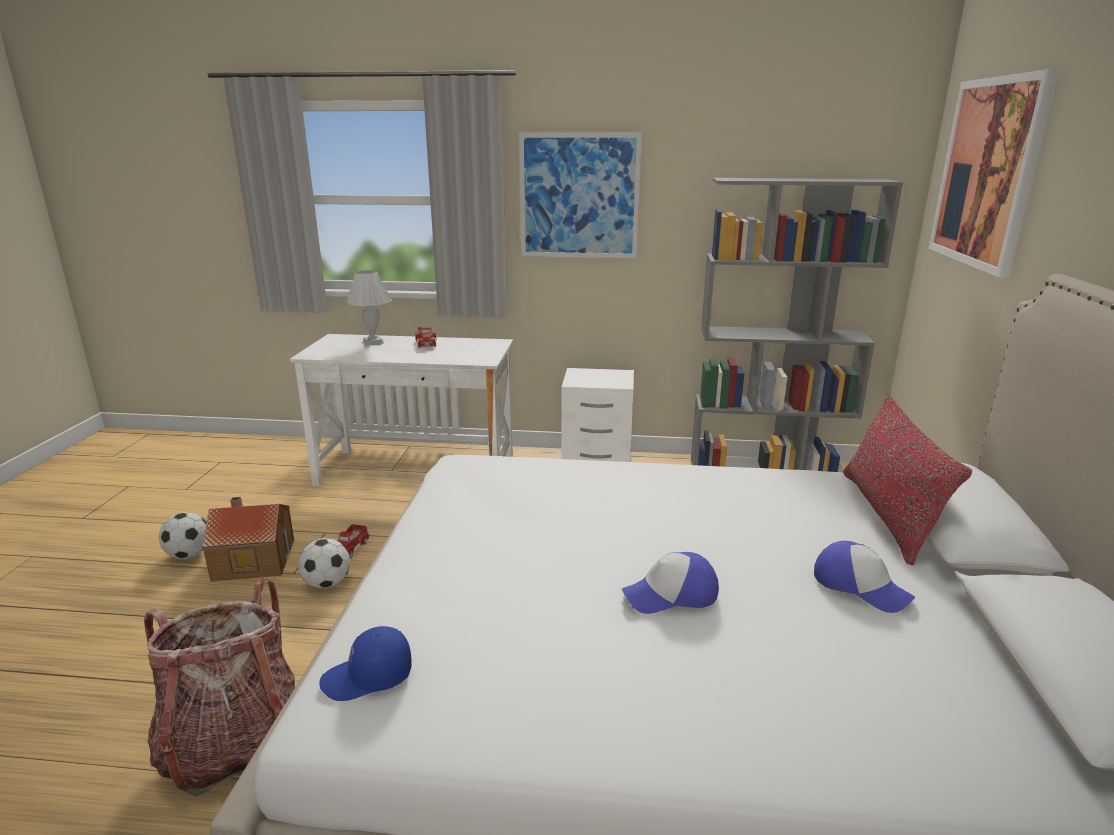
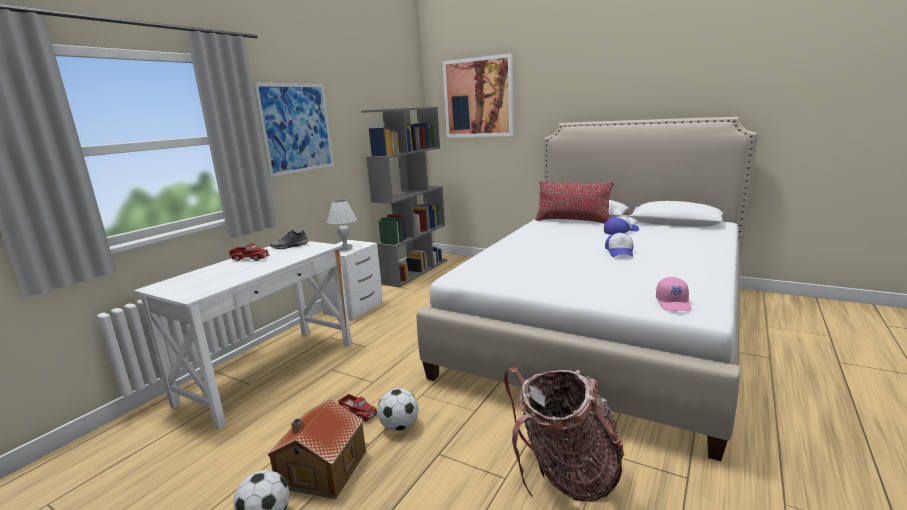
camera: 65 degrees left, 5 degrees down
(367, 678) = (674, 303): blue cap -> pink cap
(372, 342) = (206, 274): white table lamp -> white table lamp (345, 248)
(478, 346) = (289, 246): none -> grey shoe

